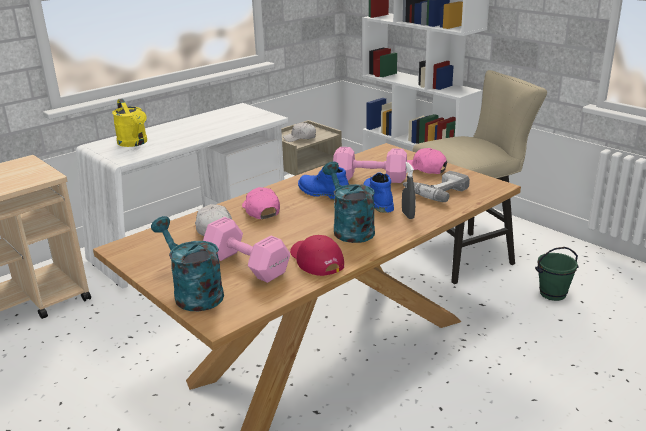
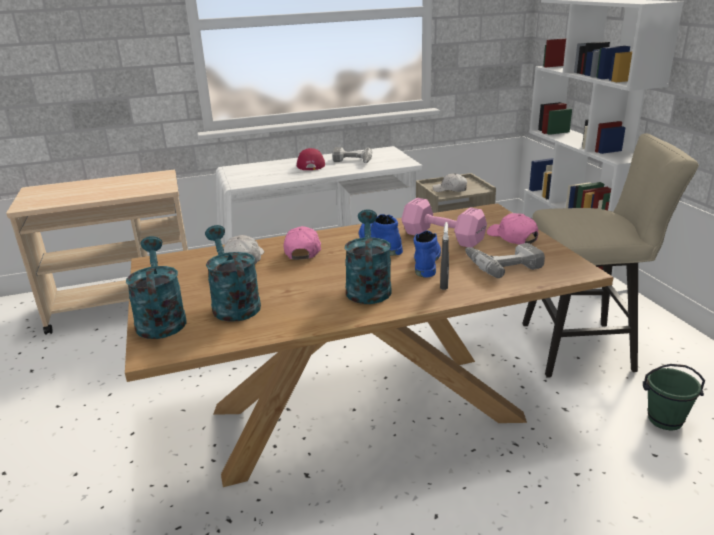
camera: 25 degrees right, 0 degrees up
(134, 143) = (263, 171): yellow watering can -> none
(218, 122) = (352, 161): none -> power drill
(247, 266) = (233, 304): pink dumbbell -> turquoise watering can
(315, 260) = (301, 312): red cap -> red cap (310, 165)

